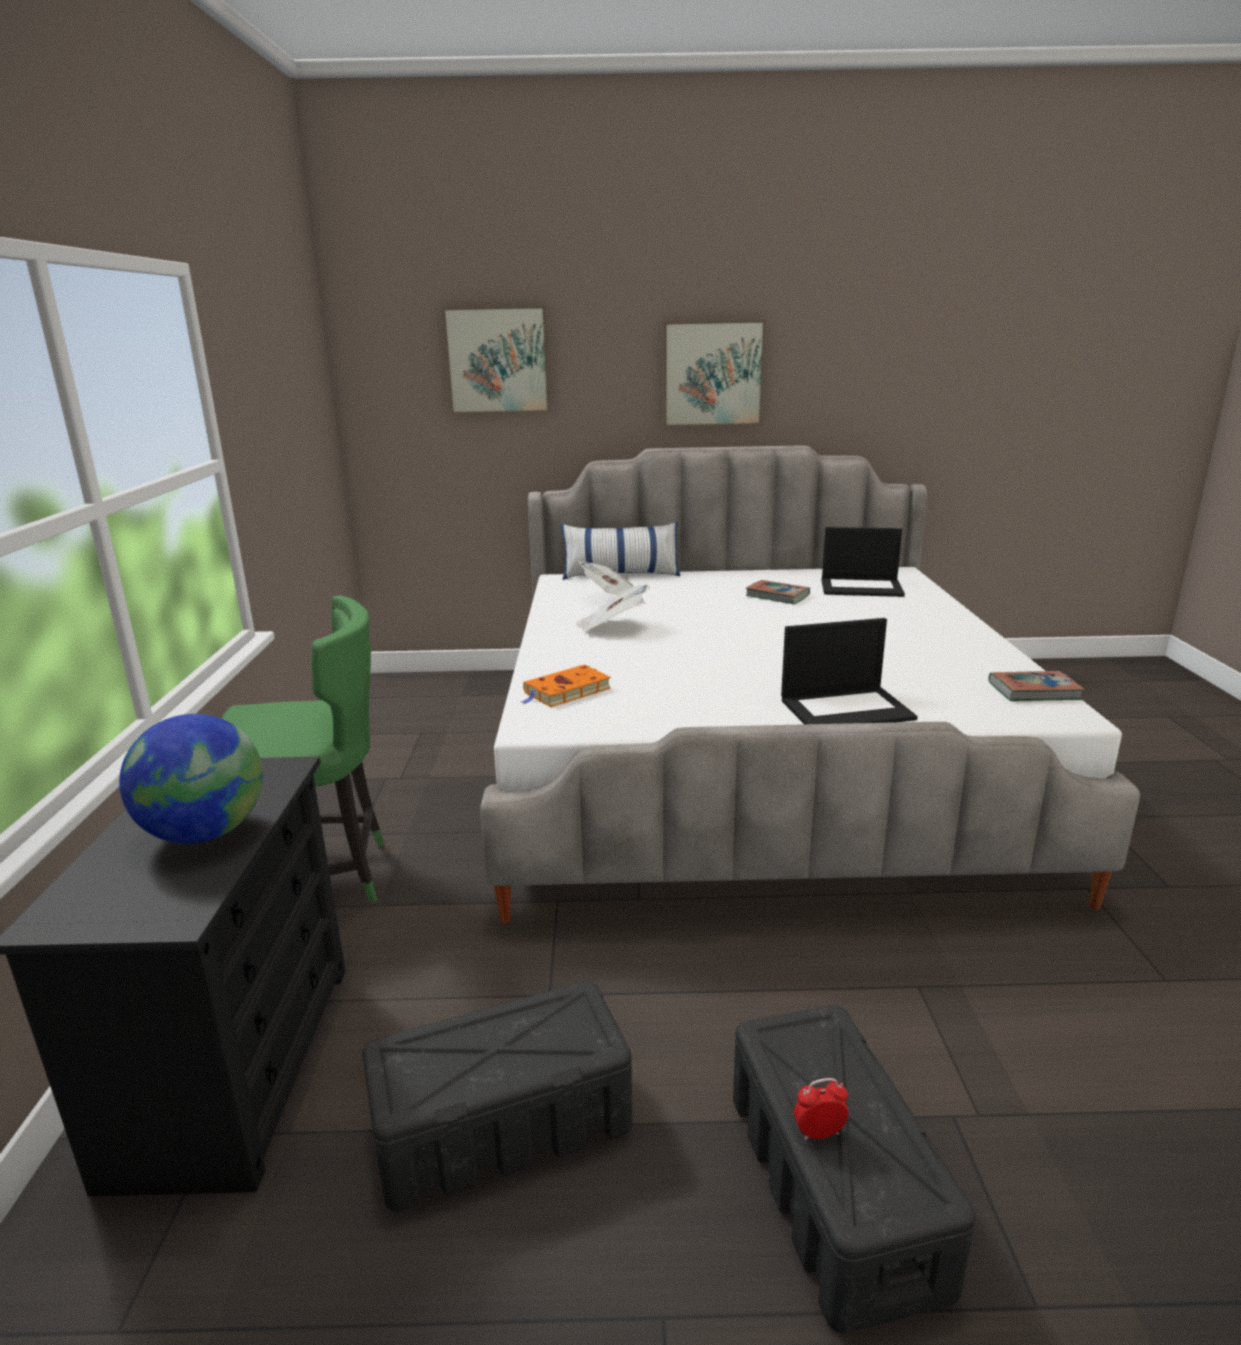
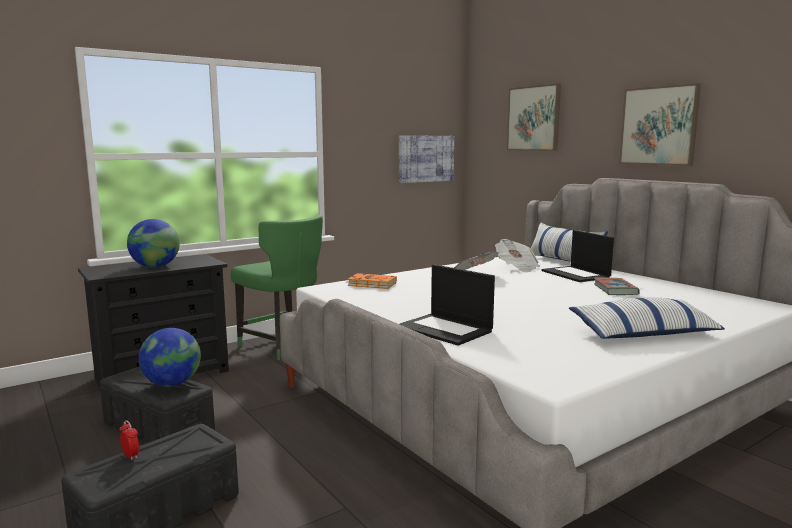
camera: 55 degrees right, 10 degrees down
(313, 442) = (426, 158): none -> picture
(527, 1024) = (172, 384): none -> globe
(862, 587) = (697, 302): laptop -> laptop (576, 274)
(942, 636) = (643, 333): none -> pillow
(1033, 691) = (582, 369): book -> none

